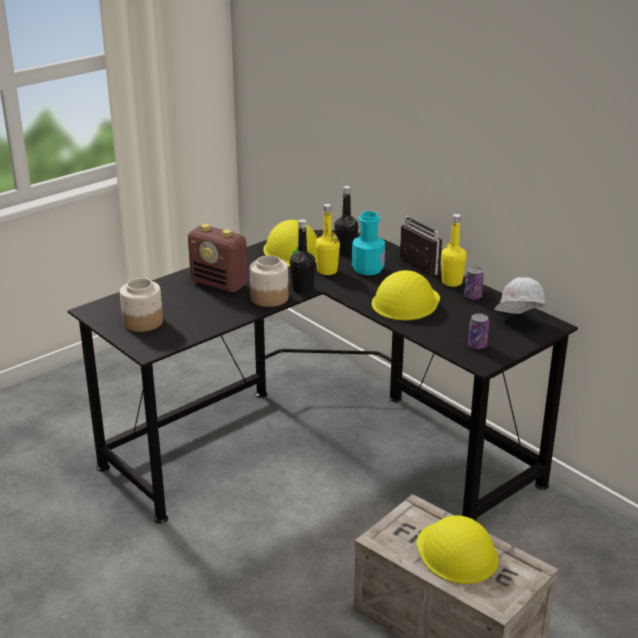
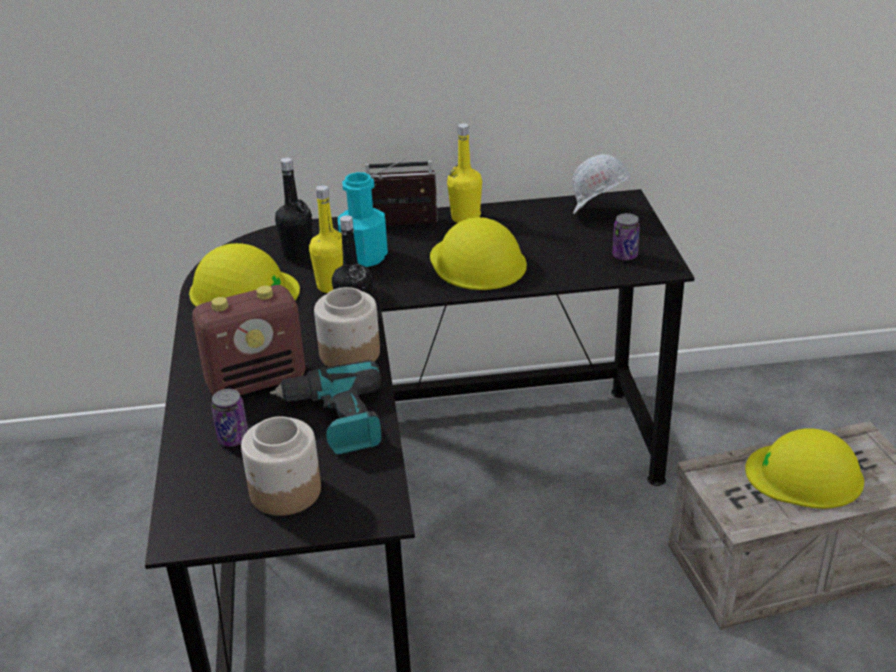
camera: 55 degrees left, 5 degrees up
(209, 314) = (336, 420): none -> power drill
(473, 296) = (513, 218): can -> can (233, 439)

